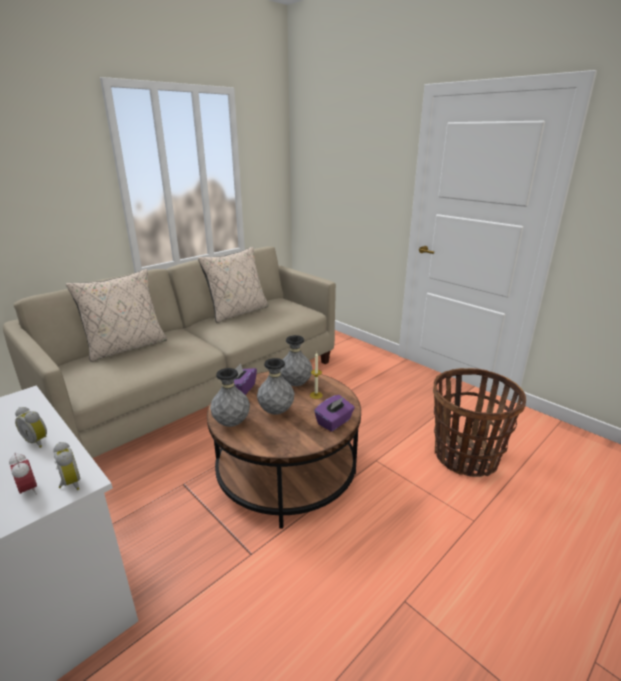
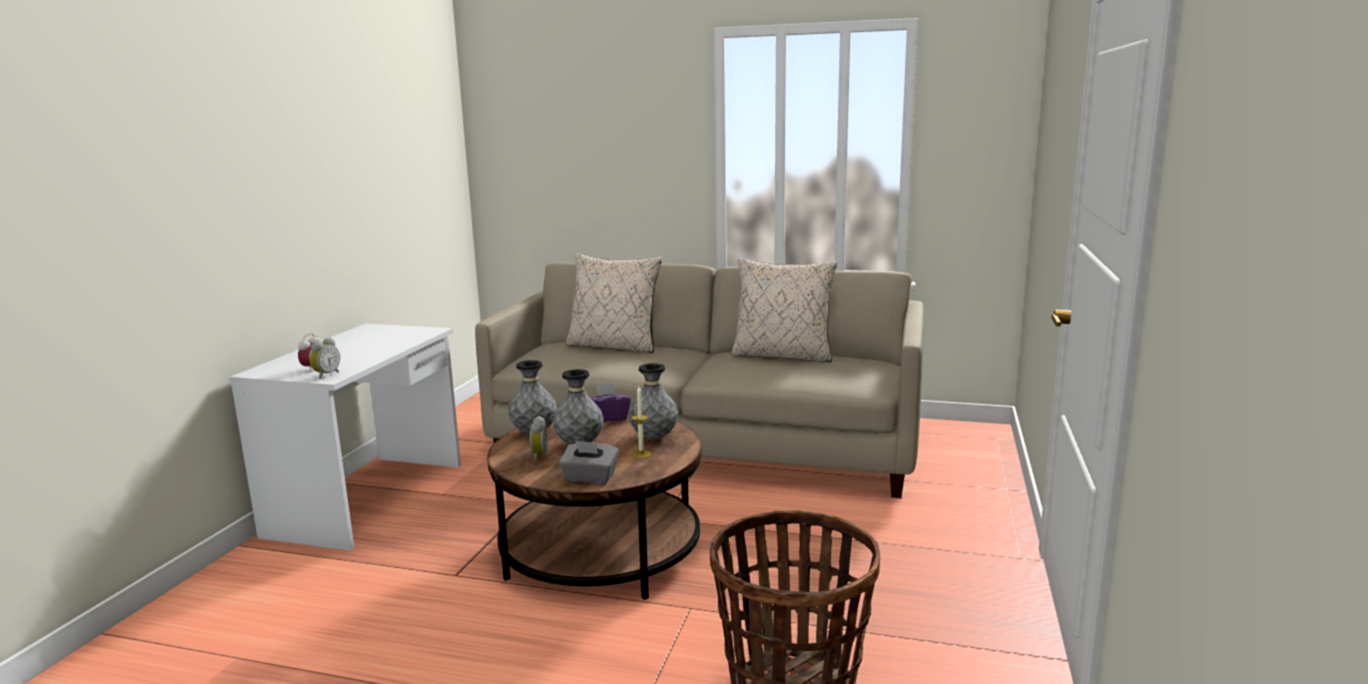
camera: 60 degrees right, 10 degrees down
(38, 441) = (373, 353): alarm clock -> alarm clock (542, 456)
(334, 422) = (589, 478): purple tissue box -> grey tissue box

